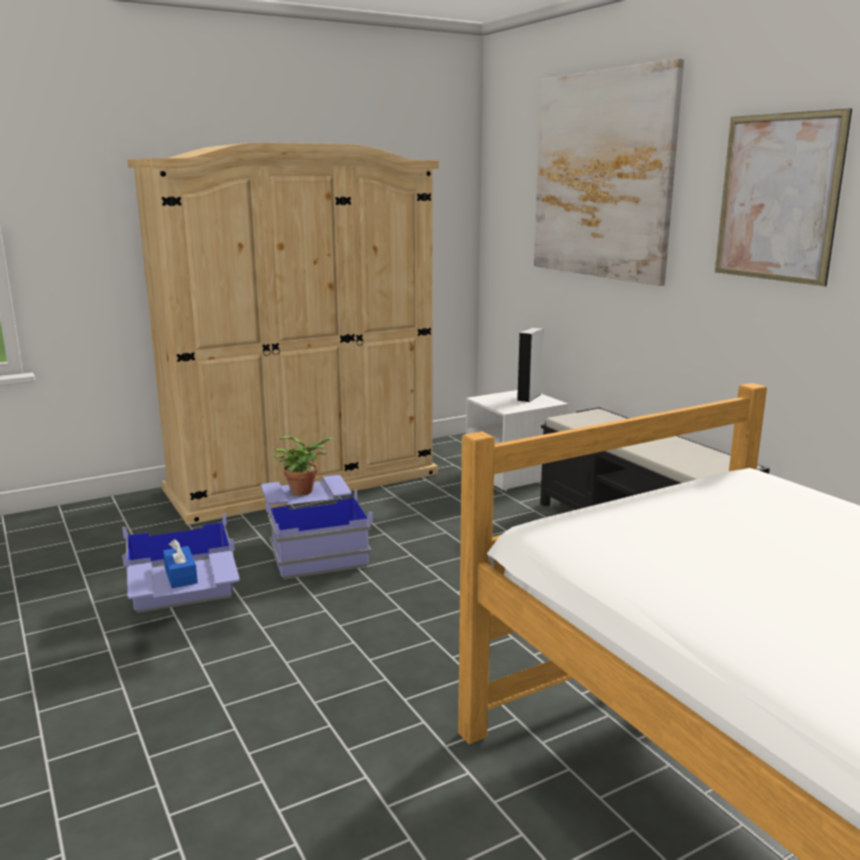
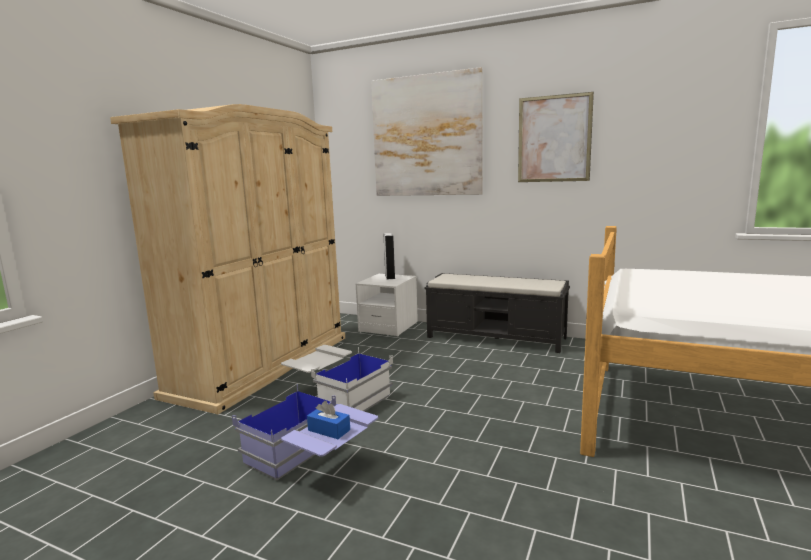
camera: 35 degrees left, 5 degrees down
(304, 491) = (315, 359): potted plant -> none
(314, 547) = (337, 397): blue storage box -> white storage box

